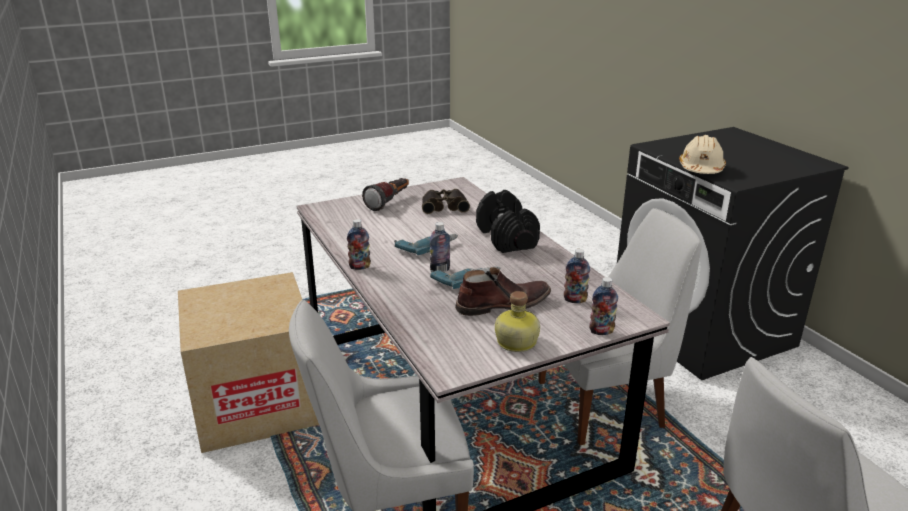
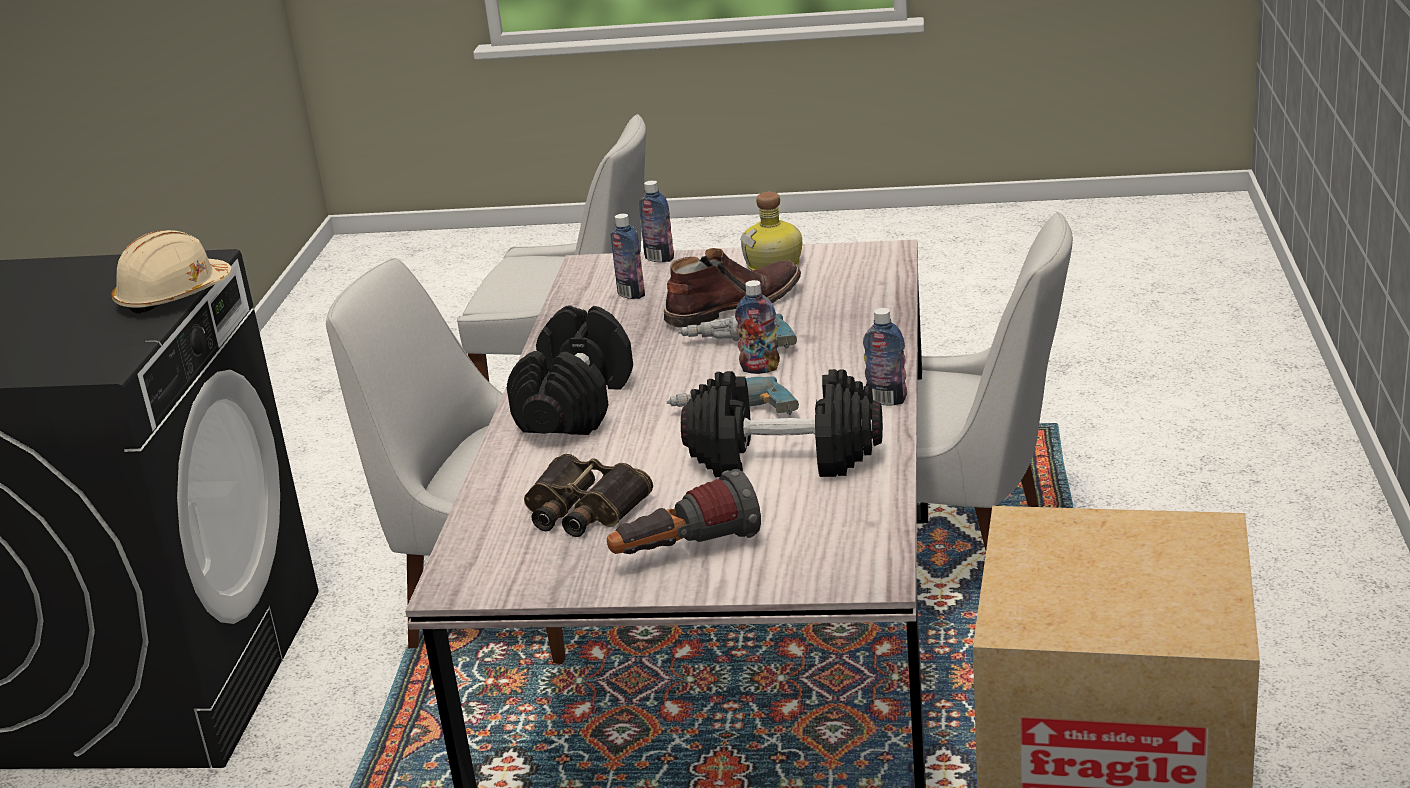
camera: 145 degrees left, 0 degrees up
(384, 236) = (785, 457): none -> black dumbbell
(502, 304) = (732, 305): brown boot -> brown boot turned 135 degrees clockwise

